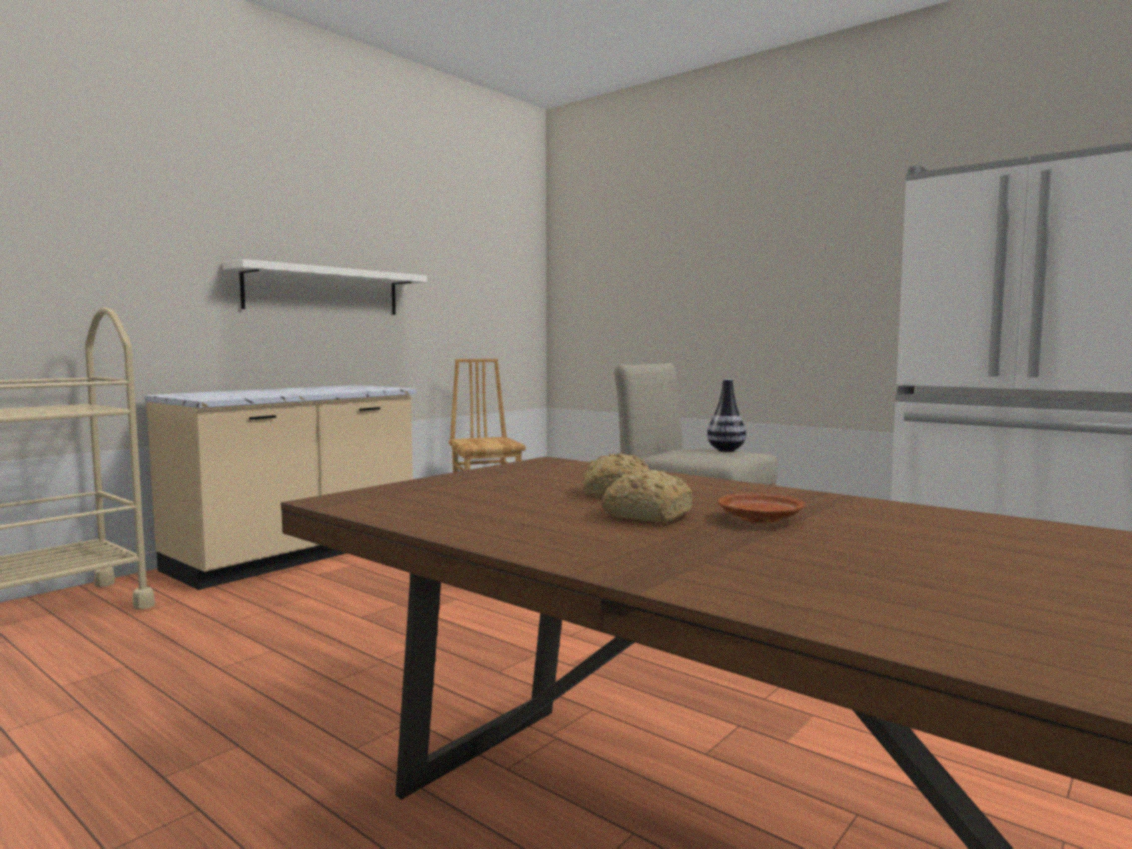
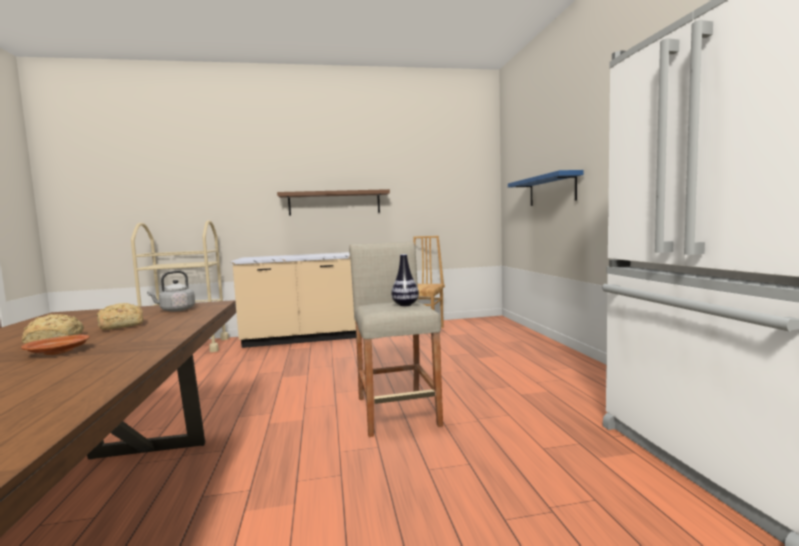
camera: 40 degrees right, 0 degrees up
(323, 291) = (334, 203): white shelf -> brown shelf
(550, 473) = (175, 310): none -> grey kettle
(673, 300) = (551, 190): none -> blue shelf

